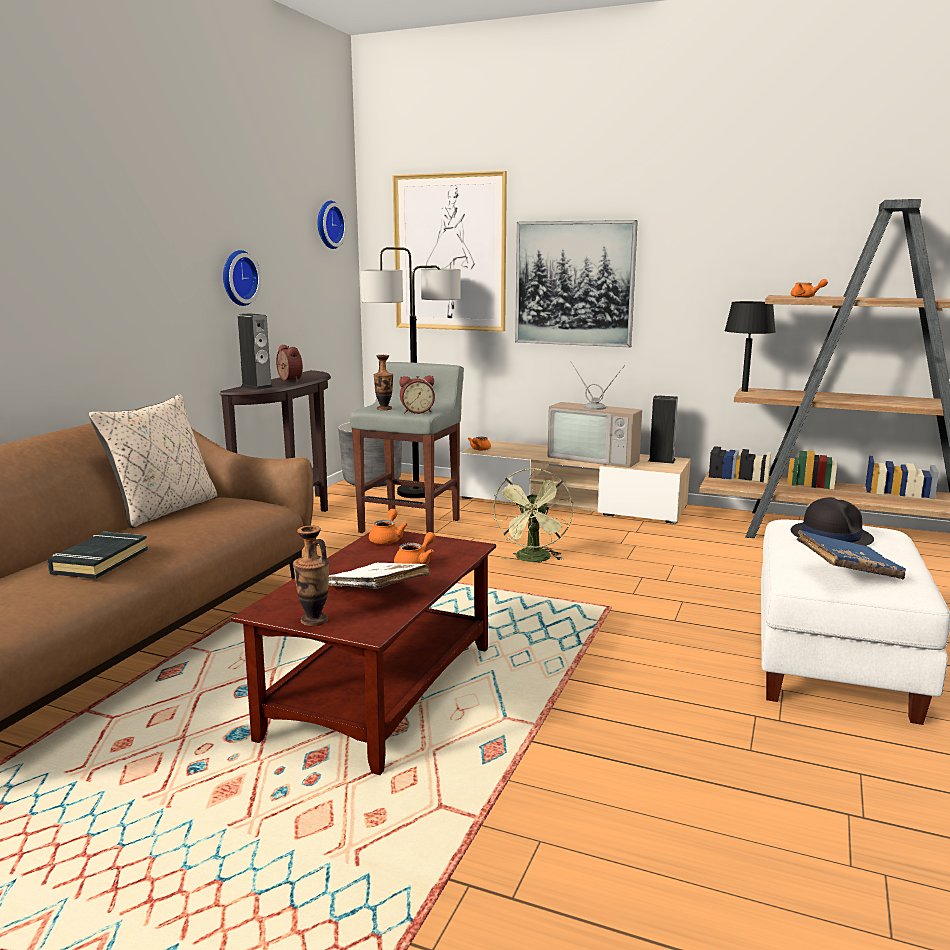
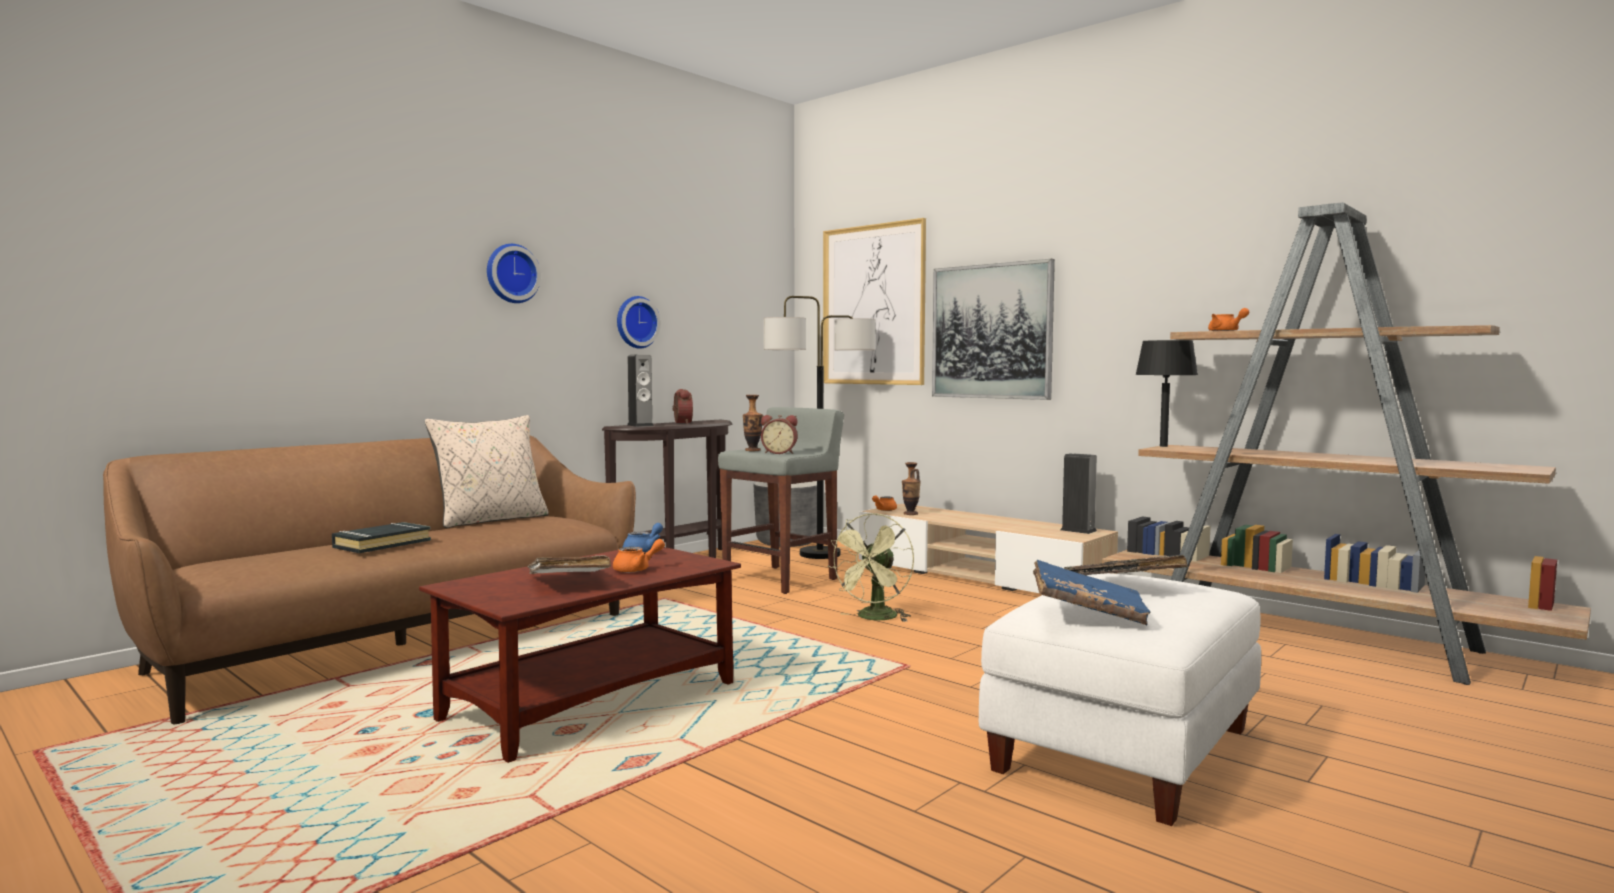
camera: 20 degrees right, 10 degrees down
(314, 620) = (479, 595): vase -> vase (910, 514)
(328, 225) = (753, 280): wall clock -> wall clock (511, 273)
(387, 539) = (643, 551): orange teapot -> blue teapot
(596, 458) = (1002, 524): television -> none
(831, 536) = (1123, 585): black hat -> black book

